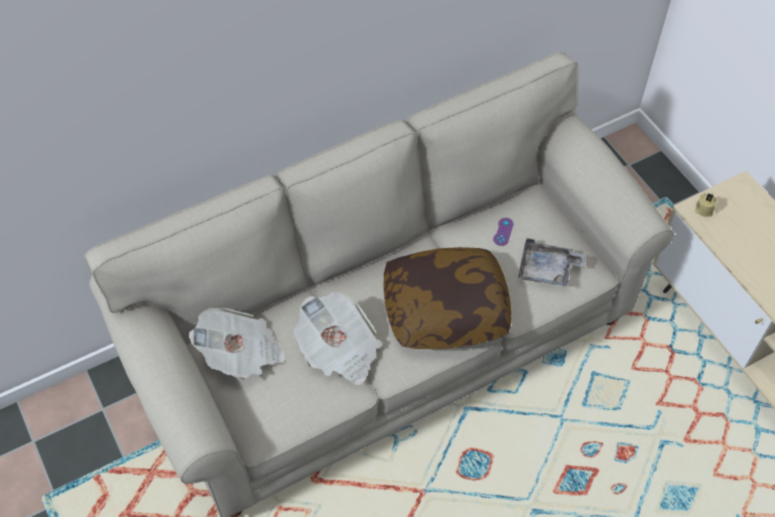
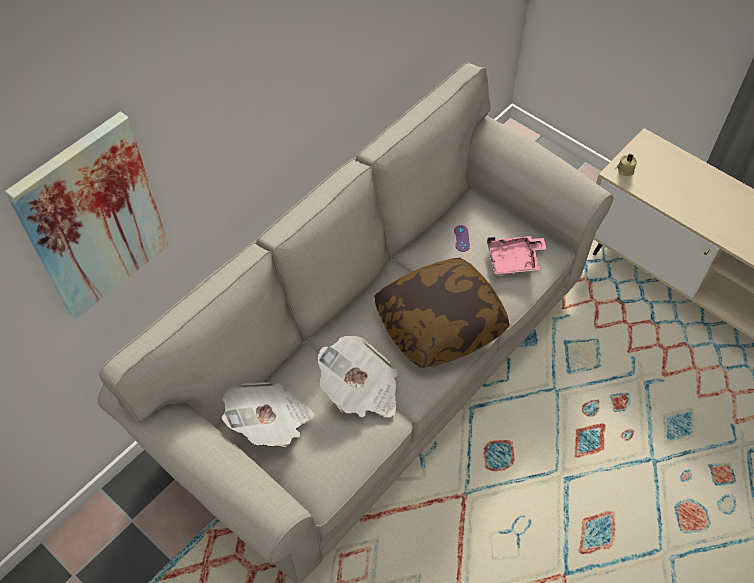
camera: 20 degrees left, 0 degrees up
(106, 109) = (92, 218): none -> picture
(547, 270) = (514, 261): grey tray -> pink tray

